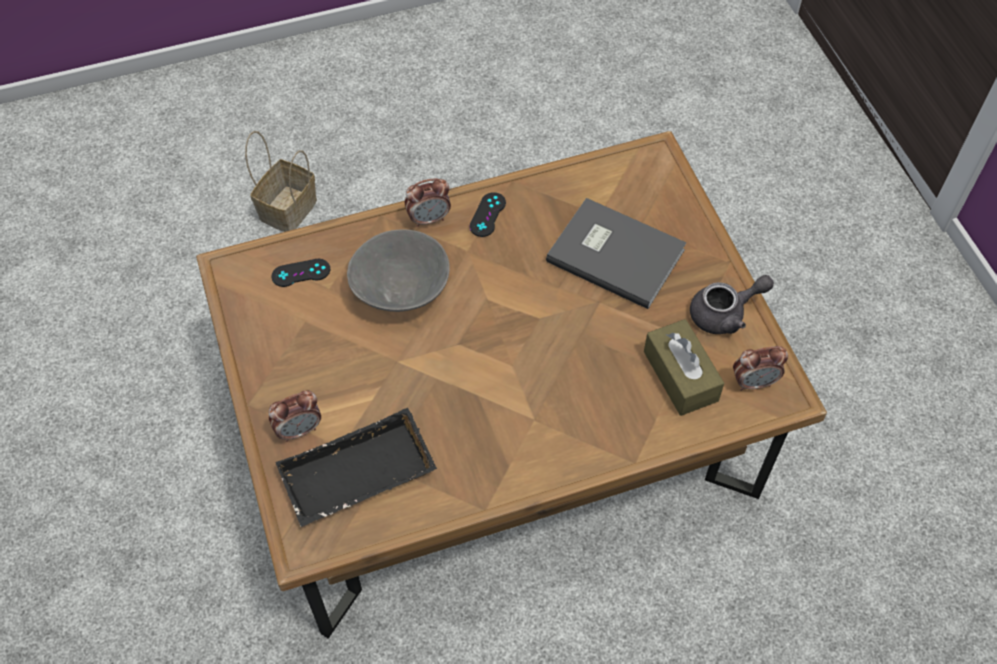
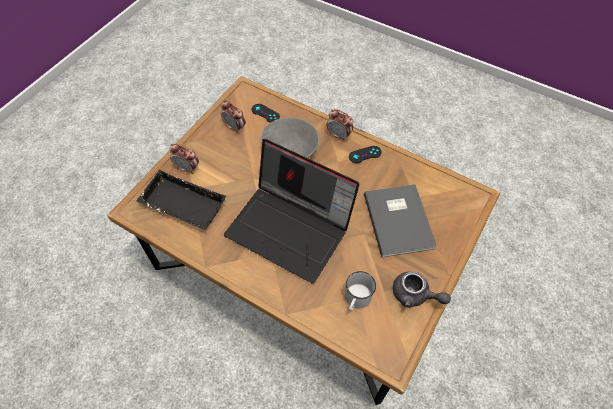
camera: 50 degrees right, 0 degrees up
(288, 211) = (334, 108): basket -> none
(519, 372) = (291, 228): none -> laptop
(680, 376) = (356, 300): brown tissue box -> white mug
(754, 382) = (386, 339): alarm clock -> alarm clock (235, 127)

